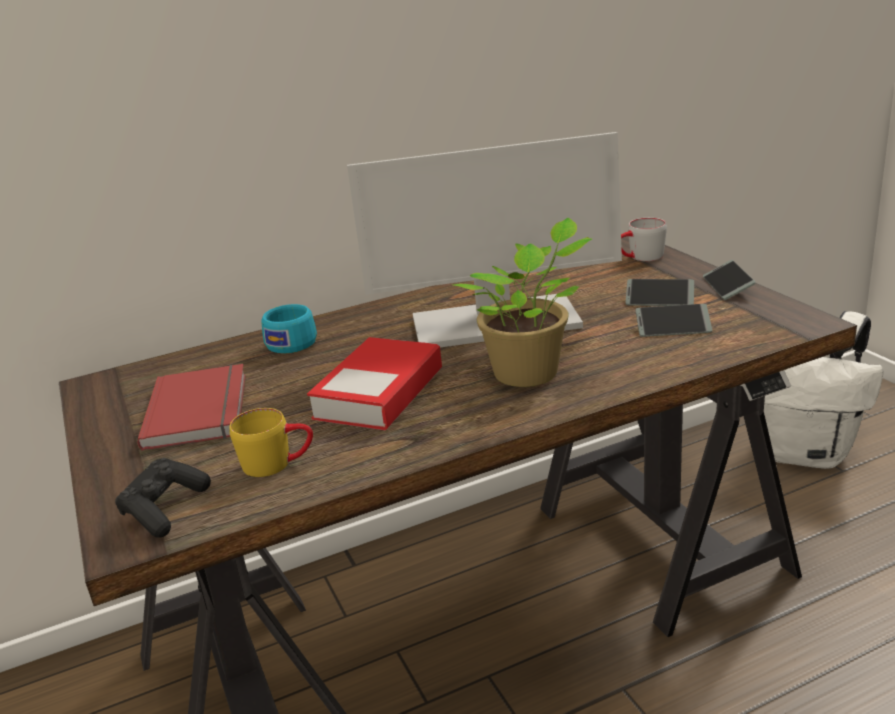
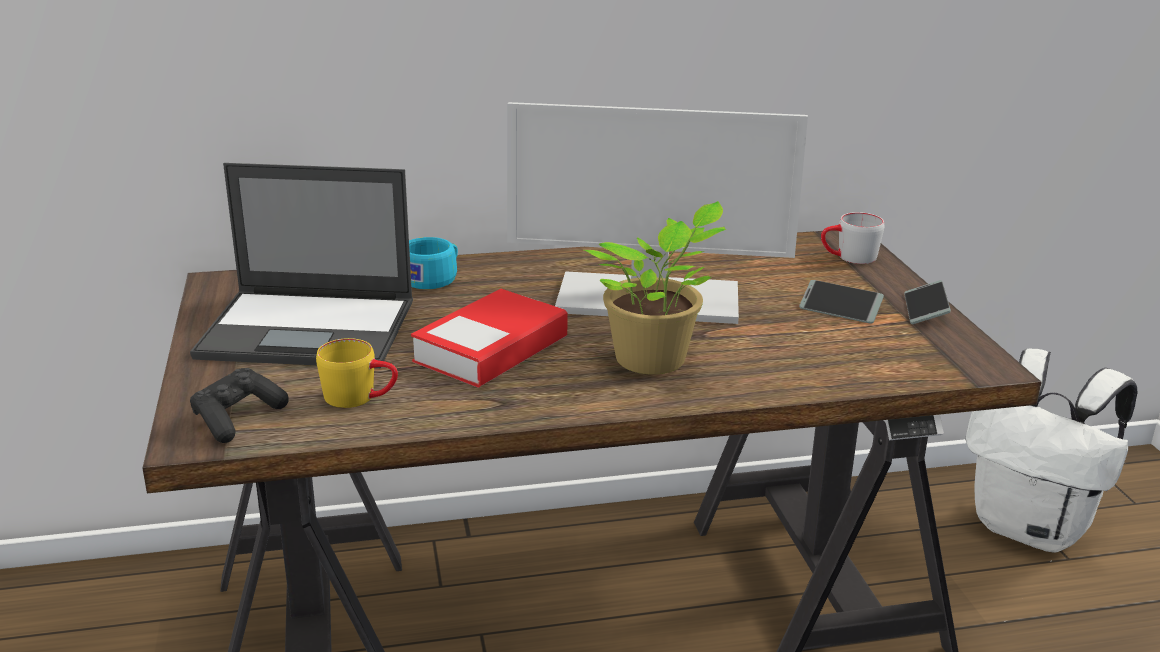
camera: 10 degrees right, 0 degrees up
(201, 409) = (311, 329): red book -> laptop
(673, 328) = (835, 343): phone -> none

